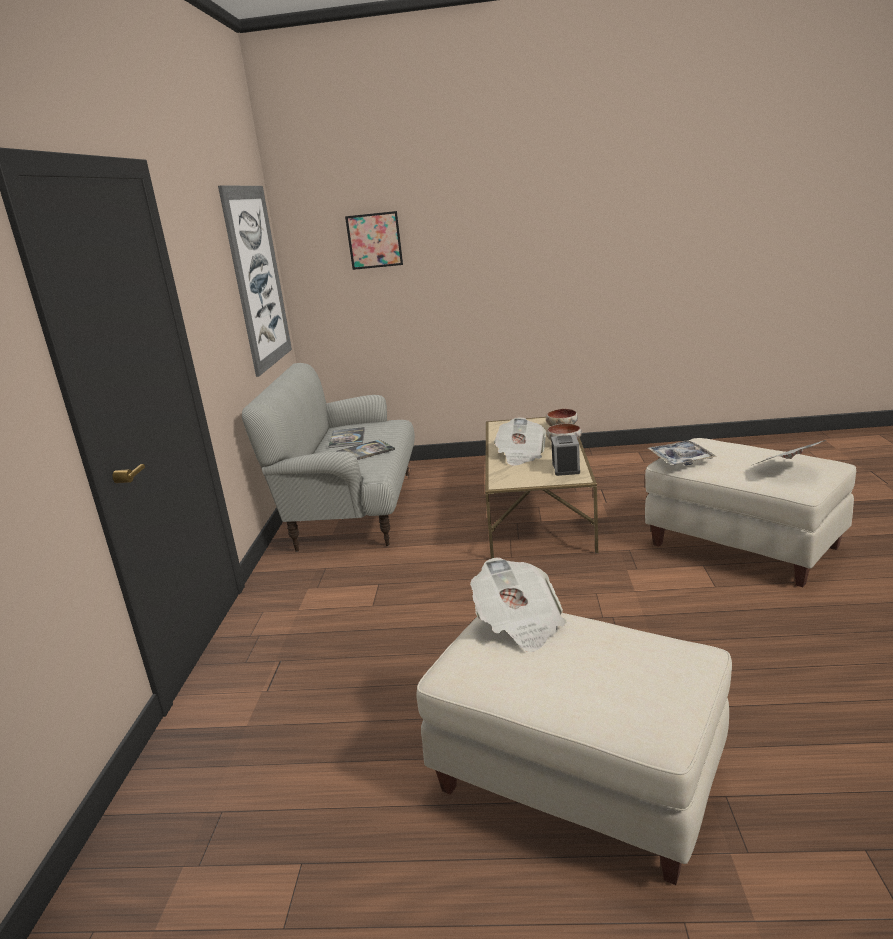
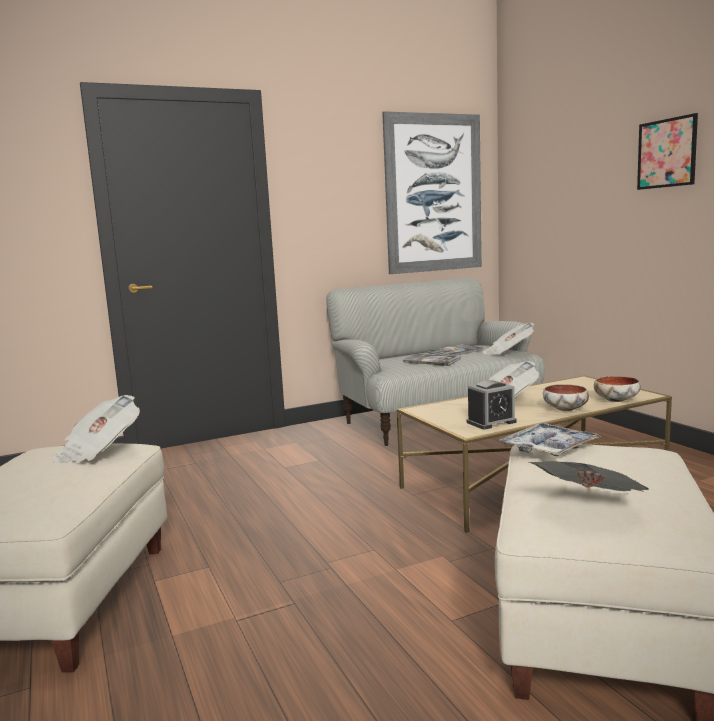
camera: 60 degrees right, 10 degrees down
(374, 240) = (562, 164): picture -> picture (667, 153)
(390, 424) = (508, 352): none -> newspaper

